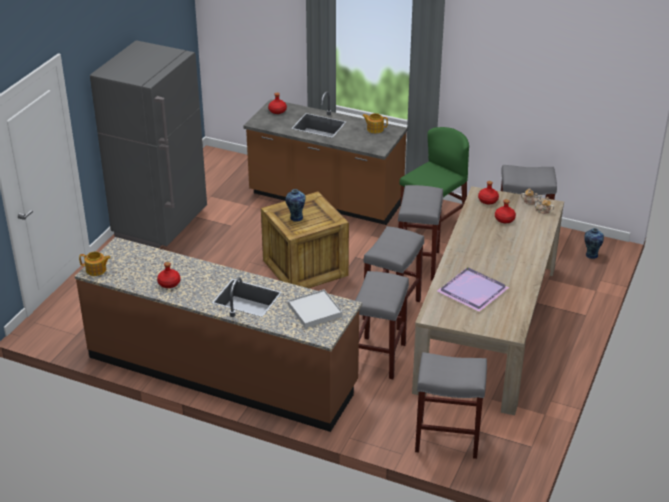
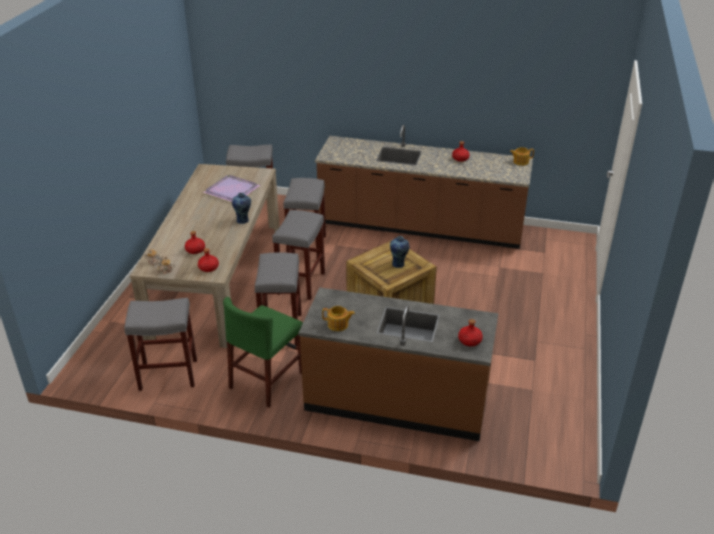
camera: 170 degrees right, 0 degrees up
(161, 224) = (559, 345): grey fridge -> none
(315, 311) = (347, 152): white tray -> none
(591, 255) = (99, 360): vase -> vase (243, 220)

